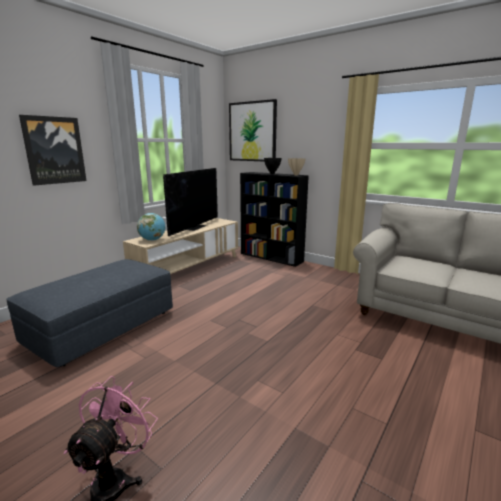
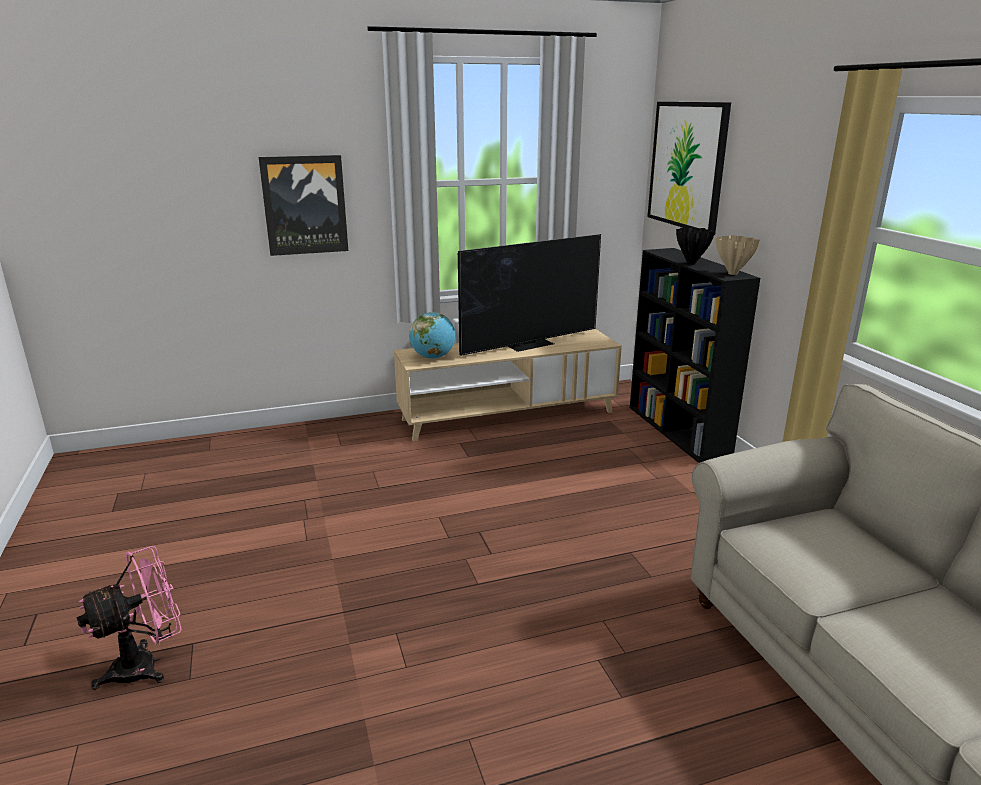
camera: 35 degrees right, 5 degrees up
(102, 327) = (305, 477): grey ottoman -> none

